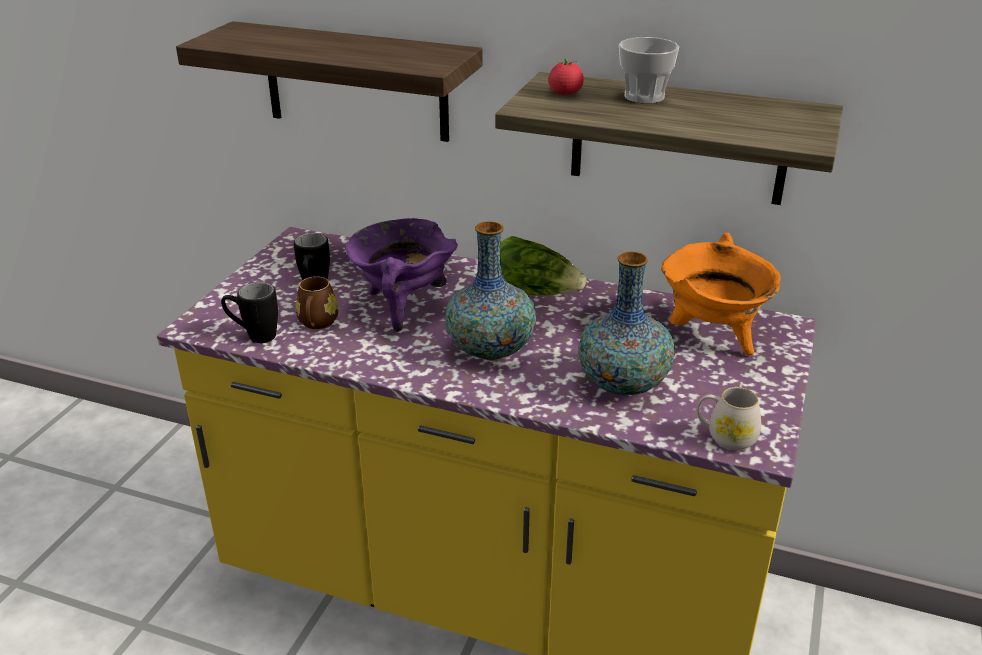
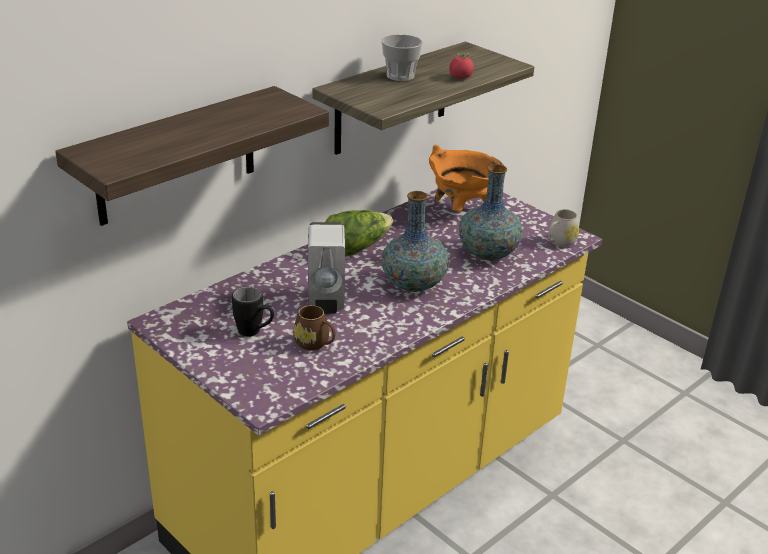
camera: 65 degrees left, 0 degrees up
(254, 336) = (306, 377): black mug -> none
(403, 307) = (326, 302): purple cooking pot -> white soap dispenser
(565, 93) = (368, 92): tomato -> tomato (460, 77)

